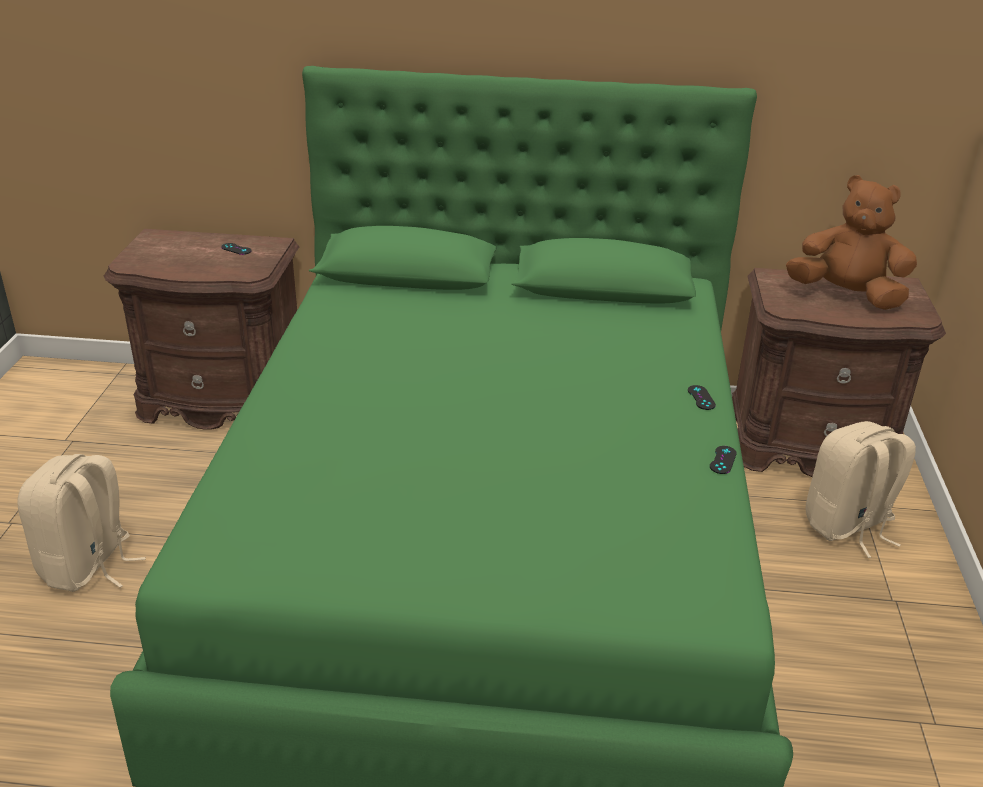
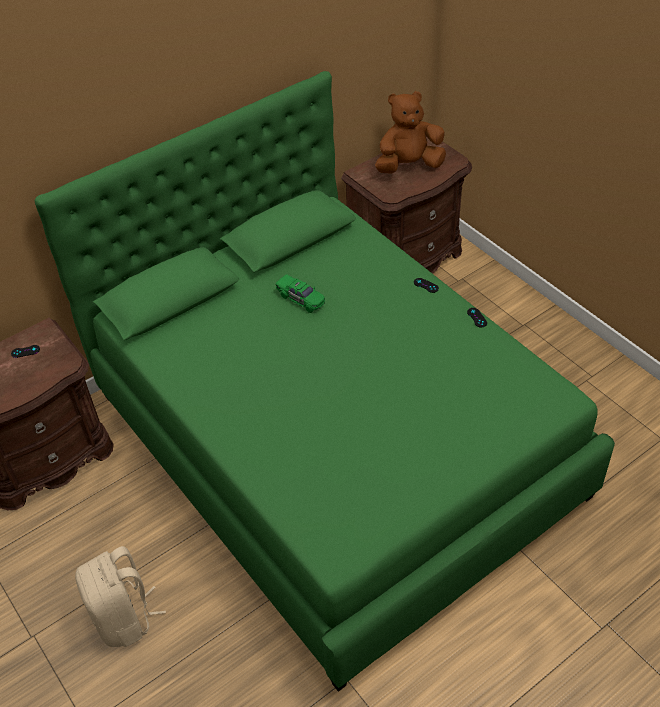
camera: 40 degrees left, 15 degrees up
(534, 336) = (301, 299): none -> green toy car
(848, 526) = (468, 296): beige backpack -> none

